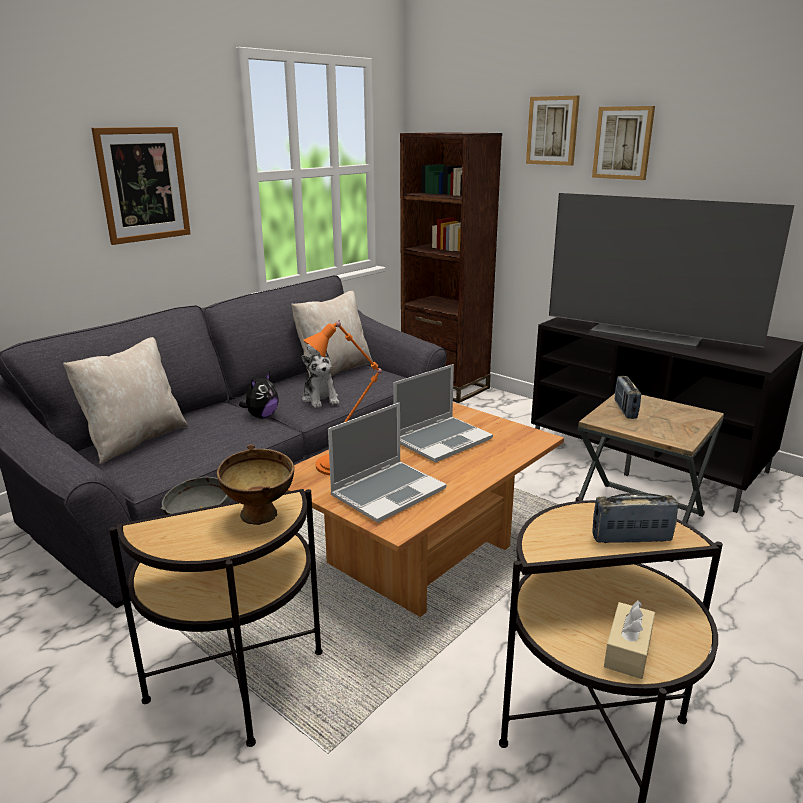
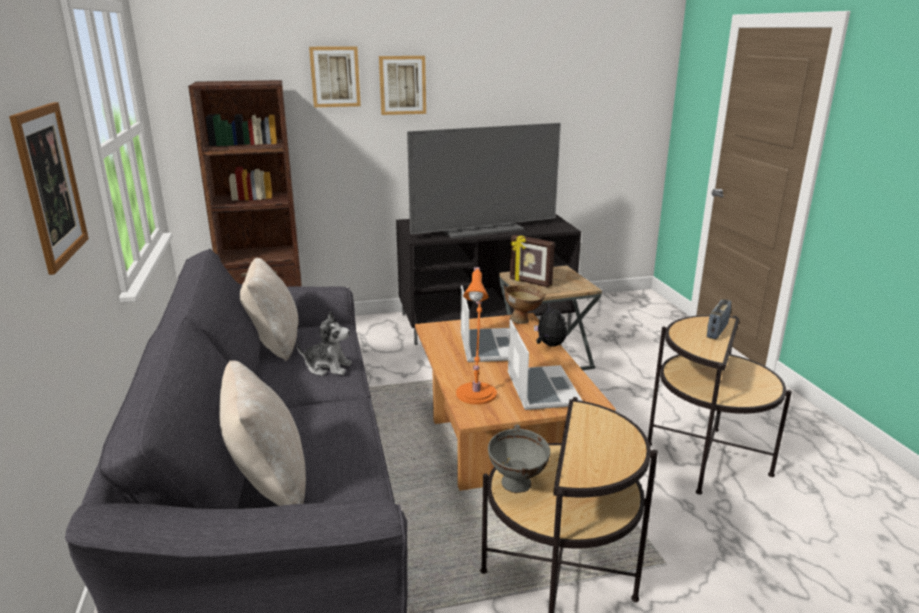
camera: 55 degrees left, 0 degrees up
(261, 519) = (603, 425): brown bowl -> brown bowl (523, 320)
(262, 416) = (312, 404): plush toy -> plush toy (549, 345)
(625, 410) = (530, 282): radio -> picture frame
(628, 650) = (756, 386): beige tissue box -> none

